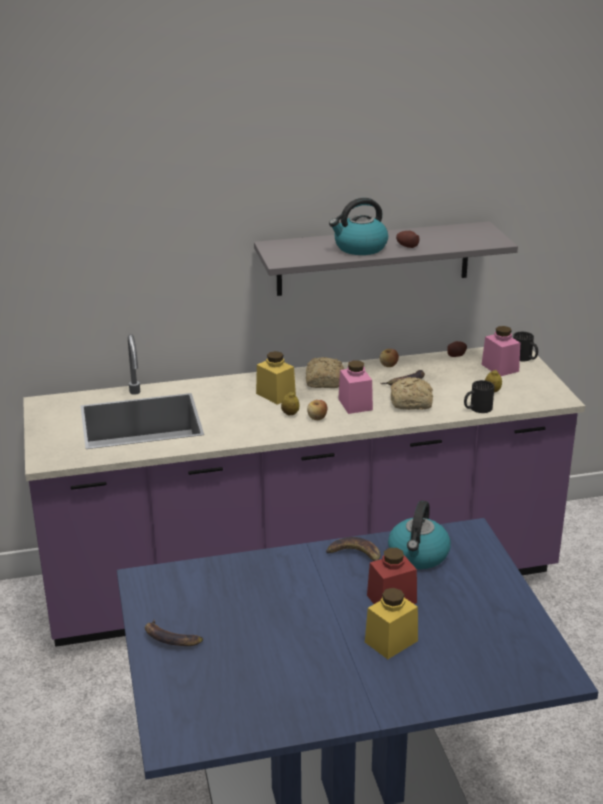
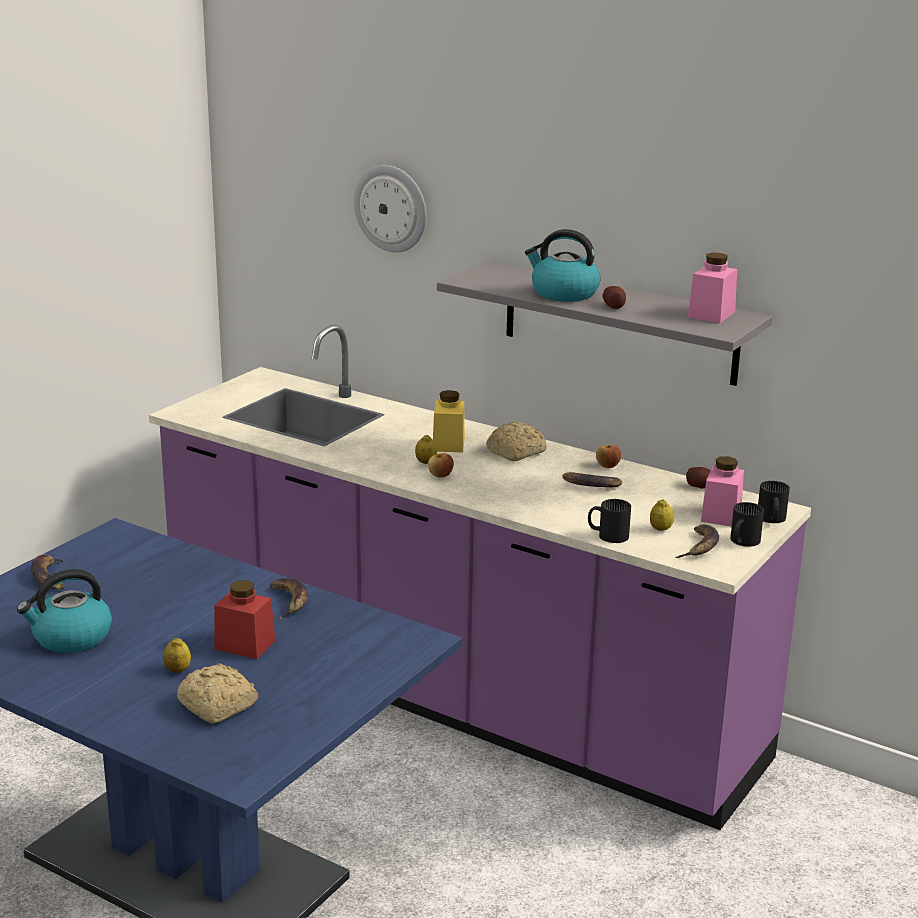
camera: 45 degrees right, 5 degrees down
(155, 220) = (391, 208): none -> wall clock
(355, 404) = (499, 480): pink jar -> pink jar (711, 314)
(391, 641) = (177, 670): yellow jar -> lemon
(412, 403) = (555, 502): bread -> bread (217, 707)
(418, 555) = (337, 630): kettle -> kettle (71, 638)
(529, 392) = (700, 547): none -> banana
(538, 378) = (741, 541): none -> black mug

